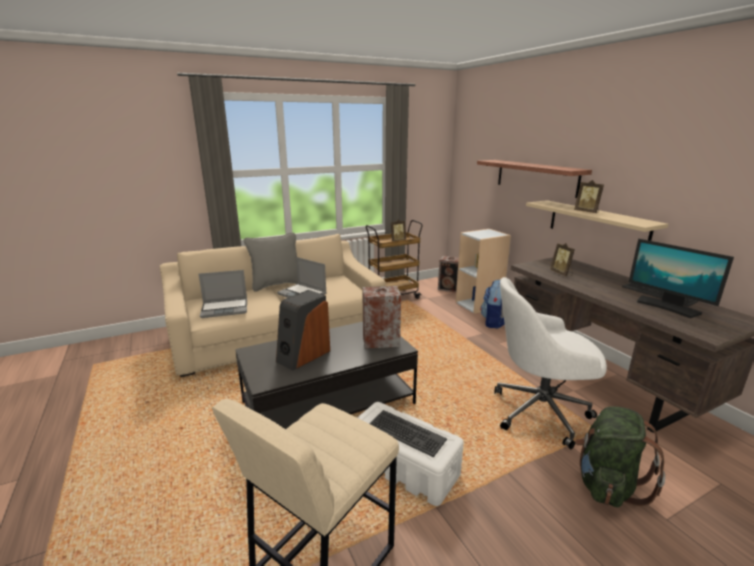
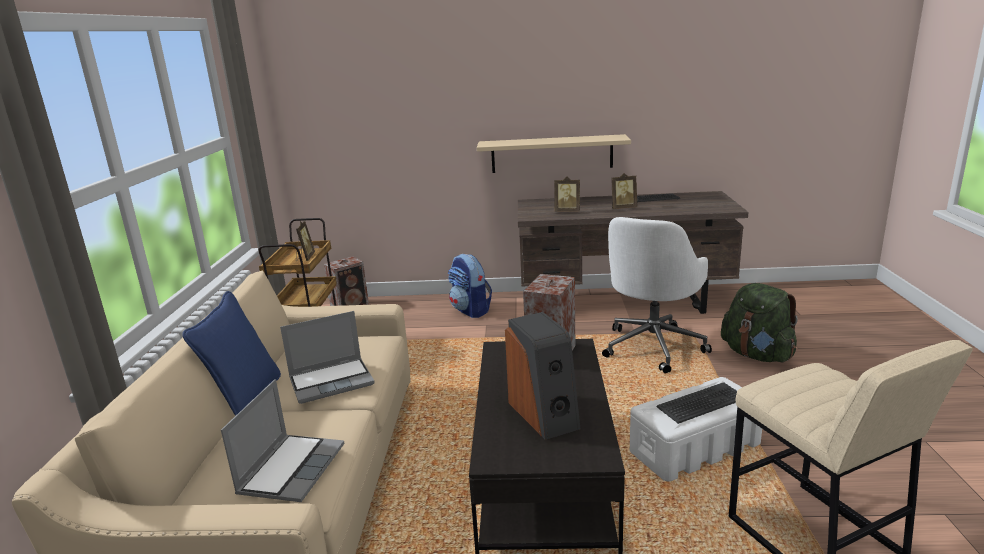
camera: 60 degrees left, 0 degrees up
(276, 284) = (246, 401): grey pillow -> blue pillow
(479, 304) = (418, 305): bookcase -> none
(535, 177) = (454, 116): shelf -> none
(587, 212) = (555, 141): picture frame -> picture frame (623, 208)
(667, 307) = (674, 203): monitor -> none

